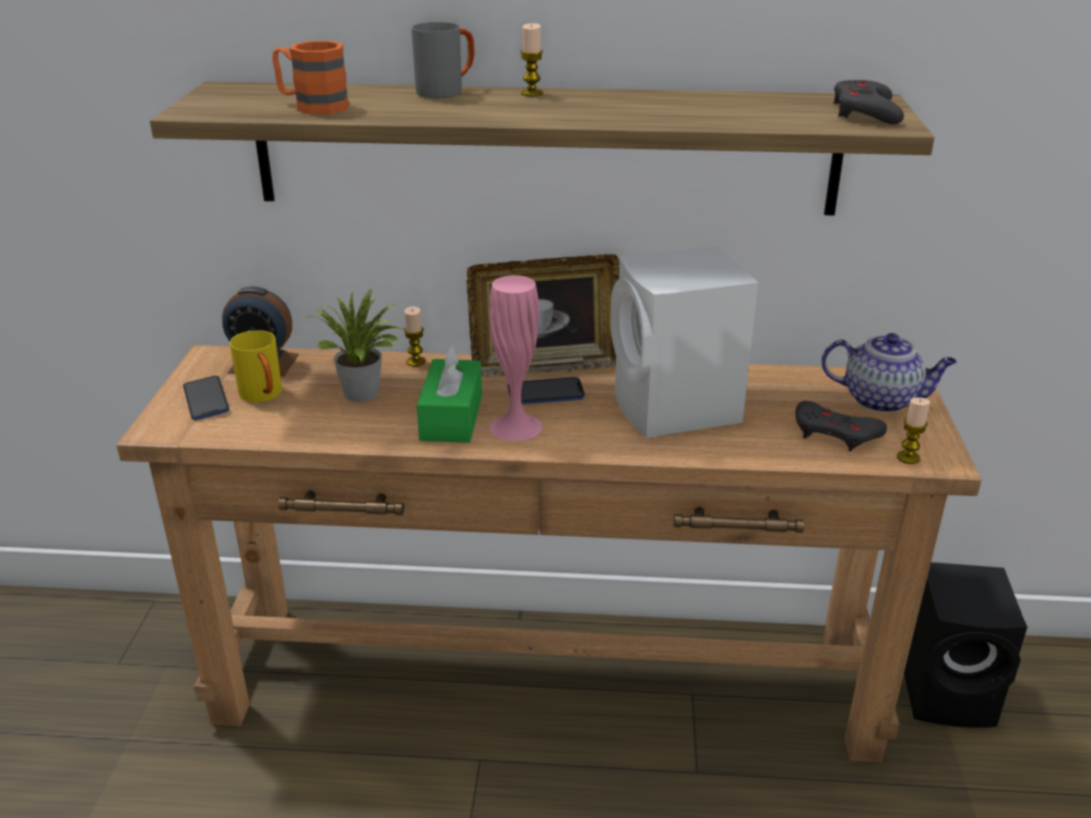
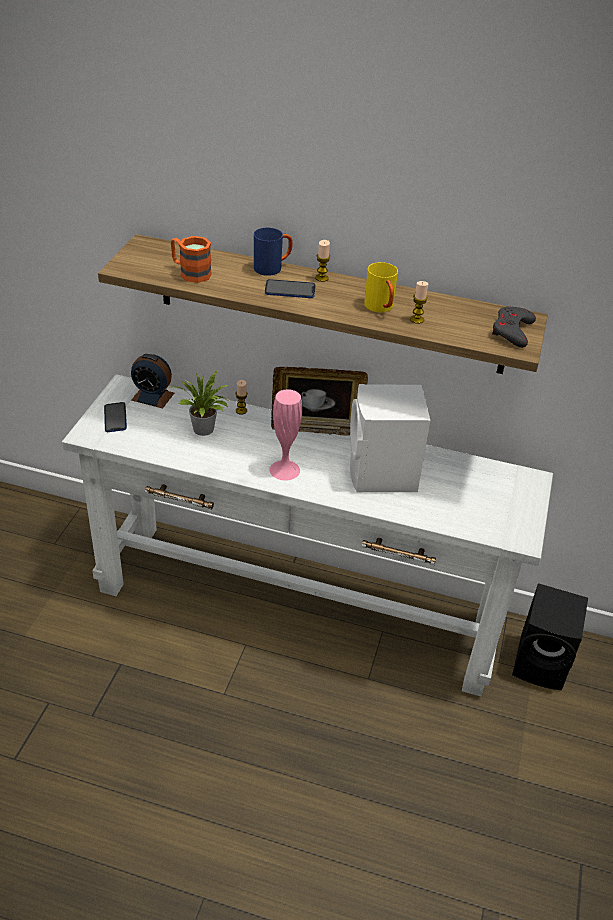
camera: 10 degrees right, 10 degrees up
(264, 396) = (148, 421): yellow mug -> yellow mug (381, 308)
(447, 91) = (272, 268): grey mug -> blue mug
(451, 417) = (250, 456): green tissue box -> none
(545, 393) = (310, 448): phone -> phone (290, 290)
(546, 680) = (297, 605): brown console table -> white console table
(835, 433) = (470, 509): grey game controller -> none
(882, 400) = (511, 491): teapot -> none
(908, 458) = (504, 535): candle -> candle (417, 319)

